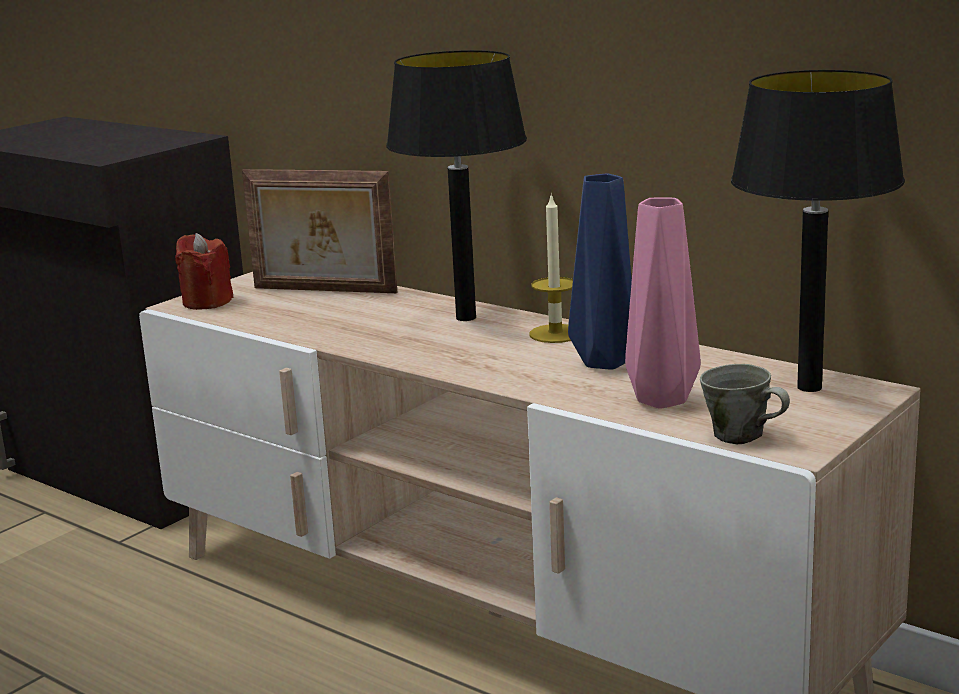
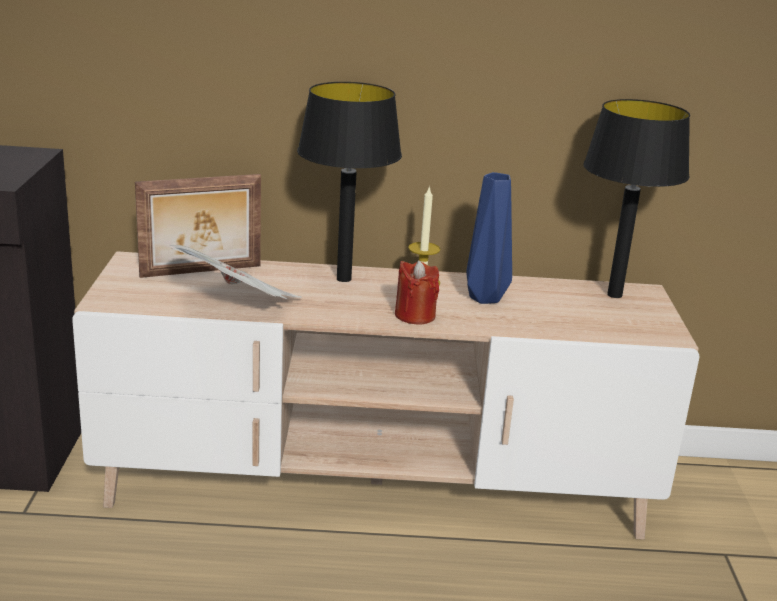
camera: 40 degrees left, 5 degrees up
(207, 302) = (122, 296): red candle -> red candle (415, 315)
(301, 326) = (237, 305): none -> newspaper
(663, 401) = (559, 319): pink vase -> none
(741, 436) = (633, 334): grey mug -> none

